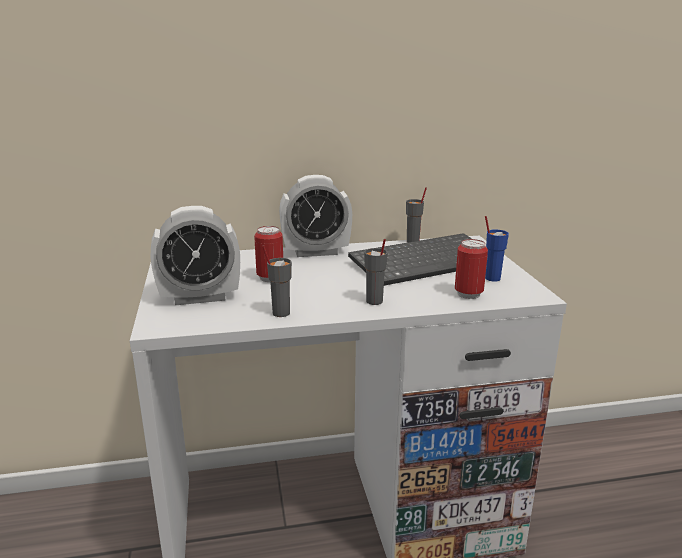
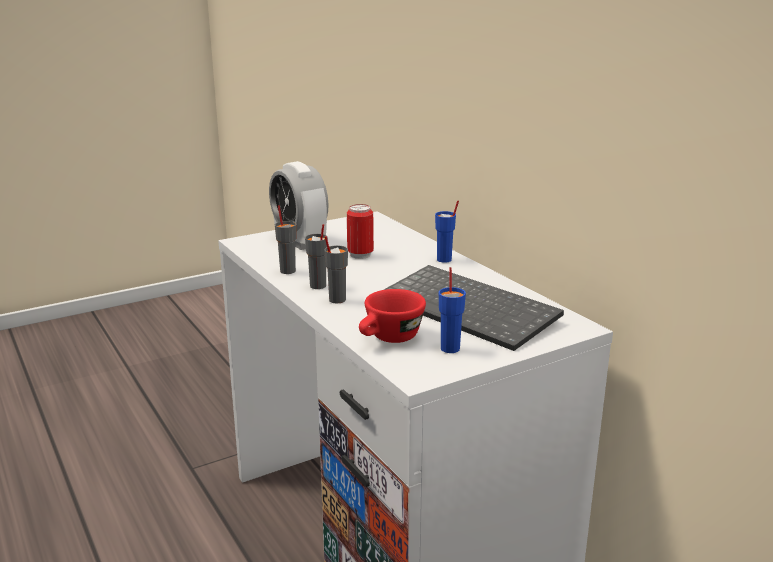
camera: 70 degrees right, 0 degrees up
(316, 252) = (444, 260): alarm clock -> blue cup
(413, 241) = (534, 296): grey cup -> grey cup (318, 286)
(468, 294) = (389, 339): can -> red cup

